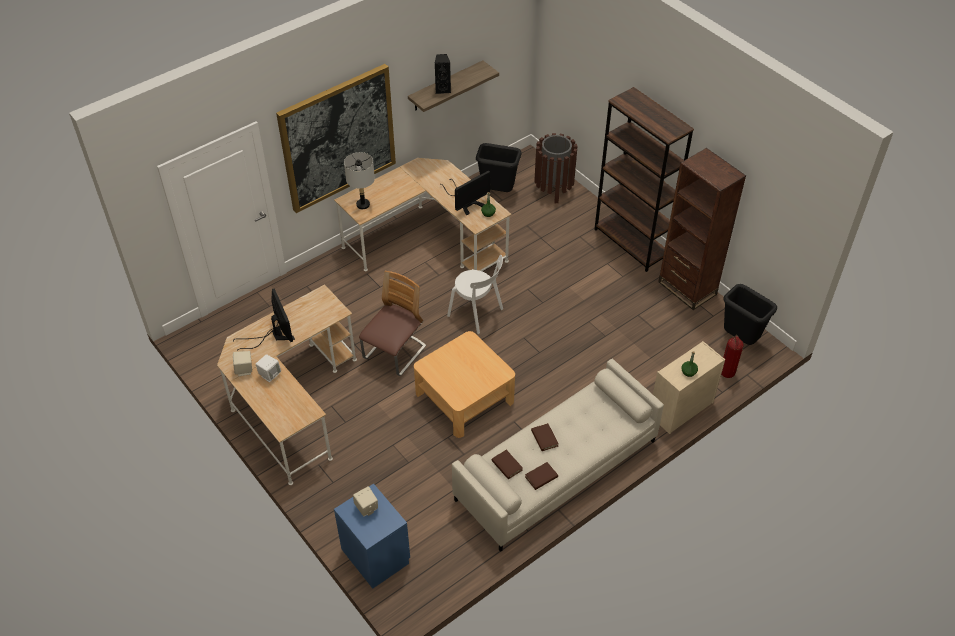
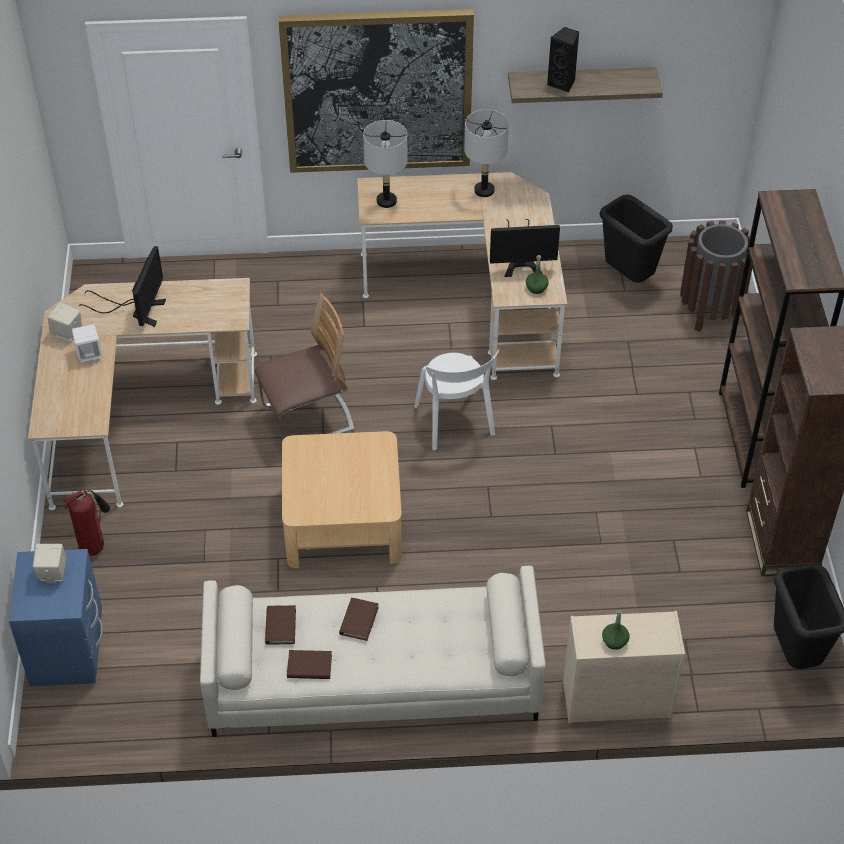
camera: 35 degrees right, 0 degrees up
(412, 174) = (484, 190): none -> grey table lamp
(726, 372) = (731, 687): fire extinguisher -> fire extinguisher (94, 546)

